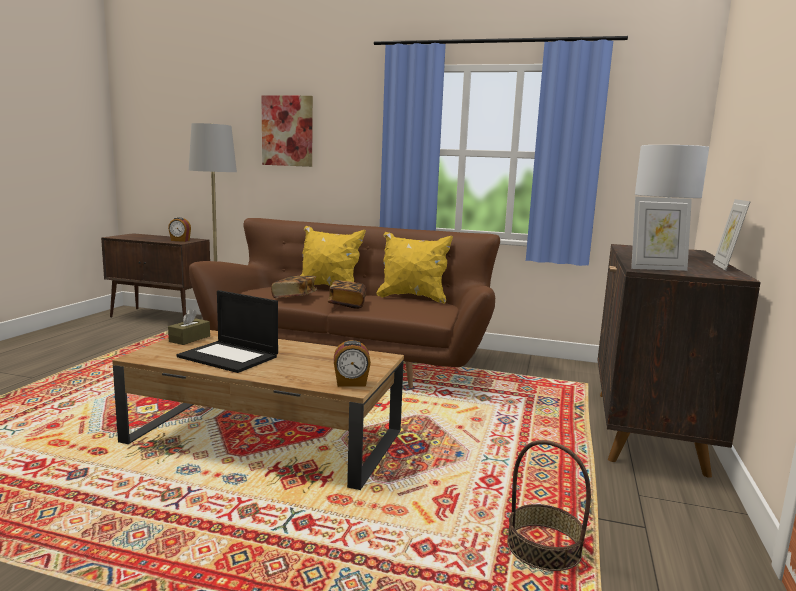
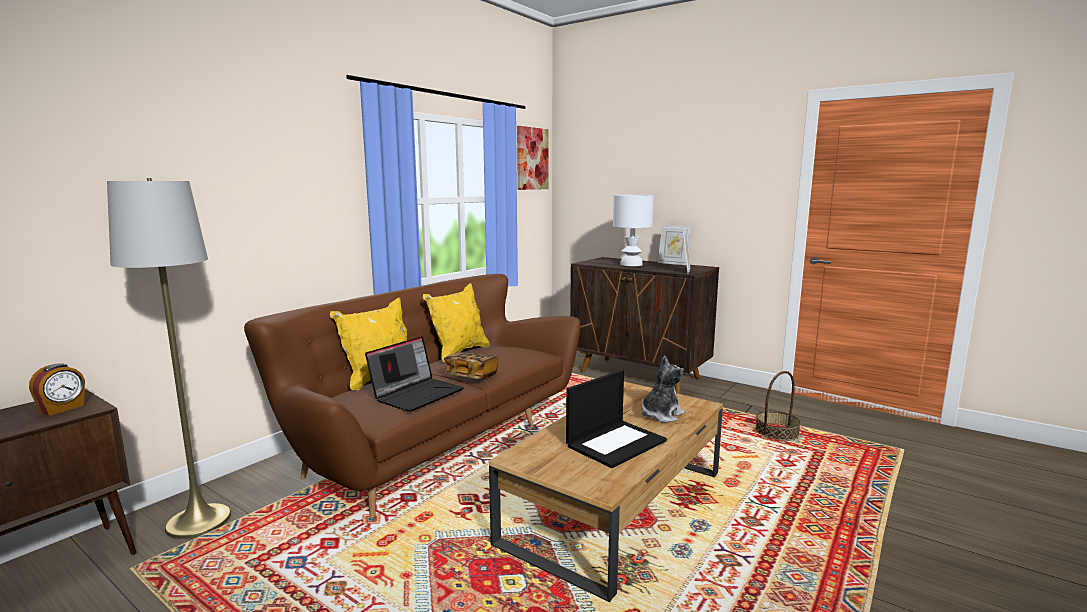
camera: 70 degrees left, 0 degrees up
(189, 339) = (541, 461): brown tissue box -> none
(287, 131) = (221, 183): picture -> picture (532, 158)
(294, 297) = (417, 394): book -> laptop
(306, 370) = (660, 415): none -> plush toy
(351, 383) = (692, 403): alarm clock -> none

